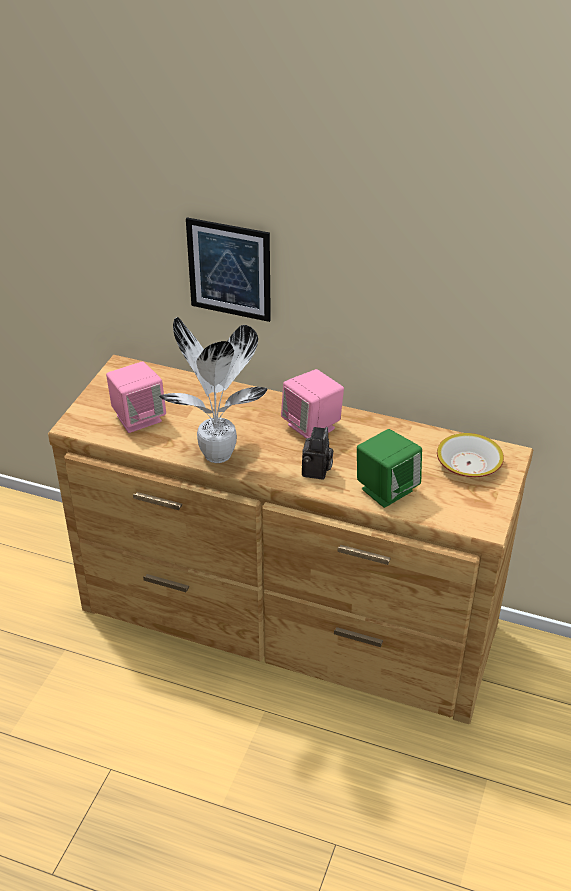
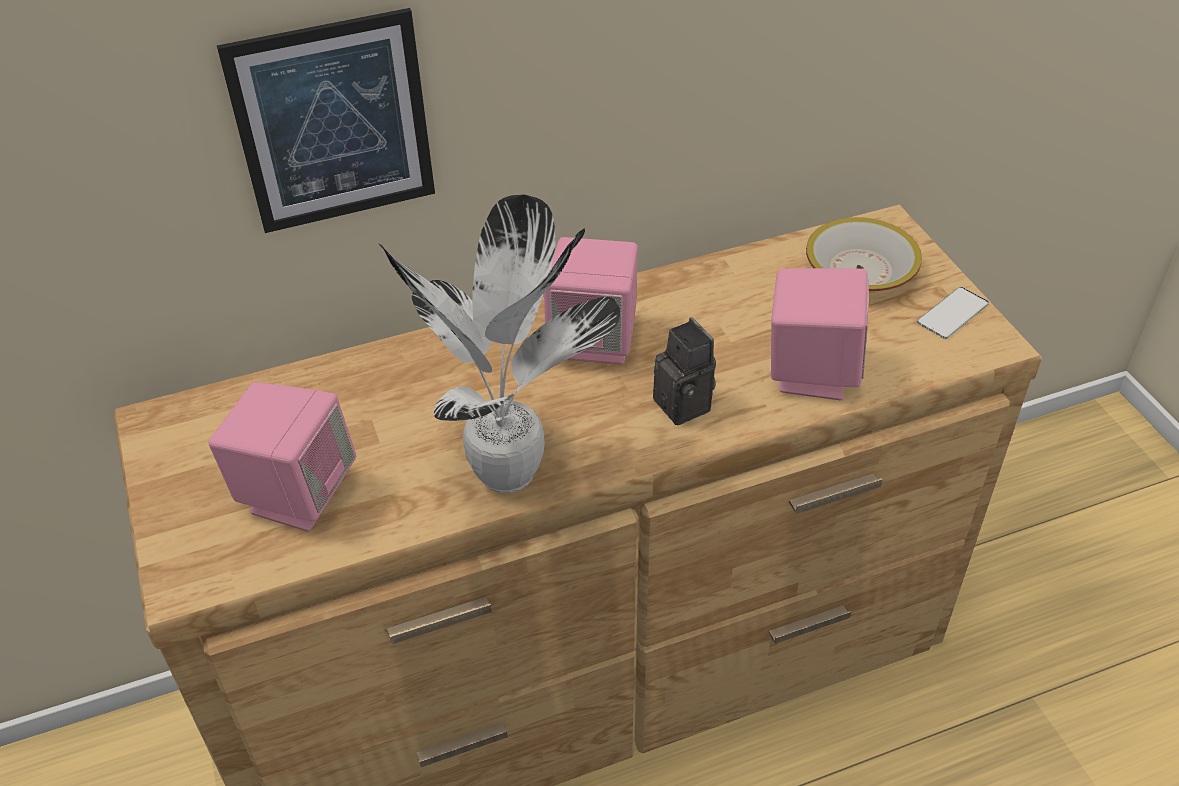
camera: 40 degrees left, 5 degrees up
(386, 490) = (811, 371): green speaker -> pink speaker
(486, 505) = (952, 313): none -> phone

